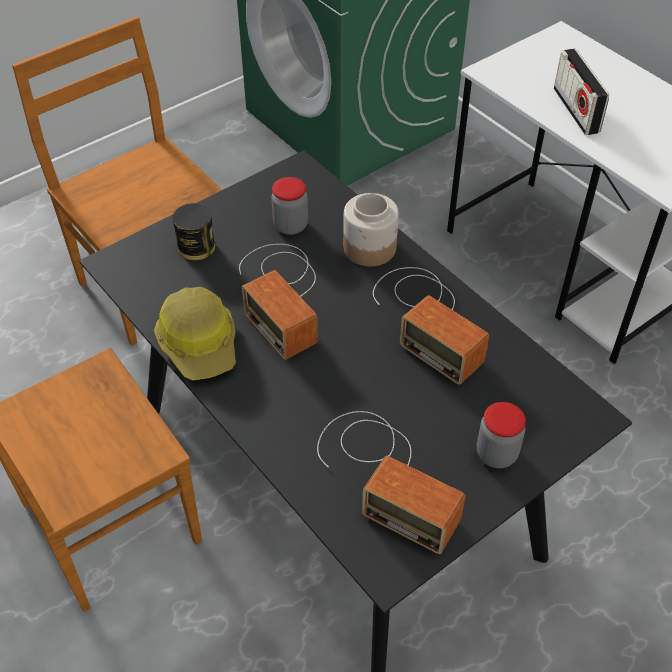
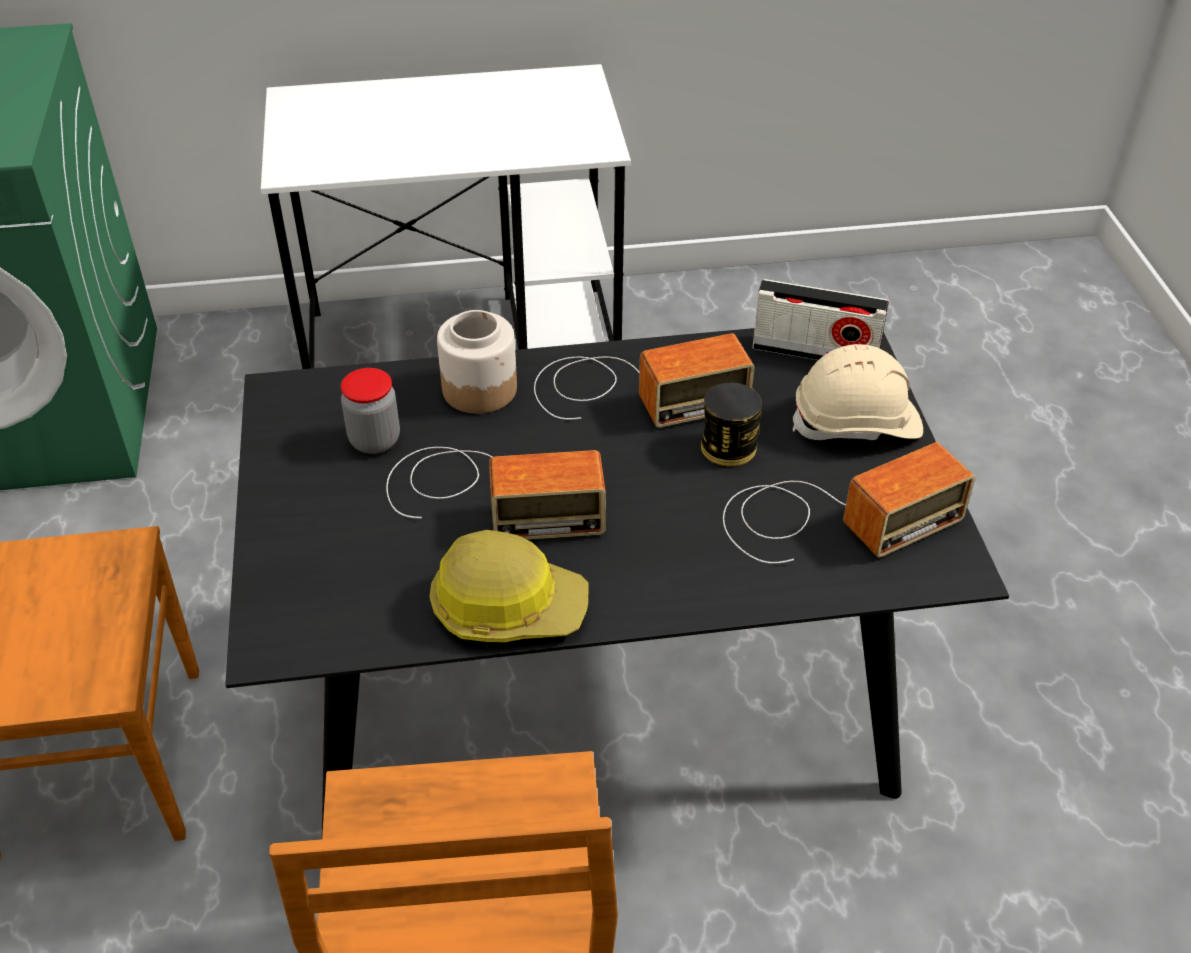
camera: 60 degrees left, 5 degrees down
(196, 247) = (326, 545): can -> can (728, 447)
(496, 454) = (857, 423): jar -> beige hard hat
(576, 110) = (425, 145): radio -> radio (815, 352)

